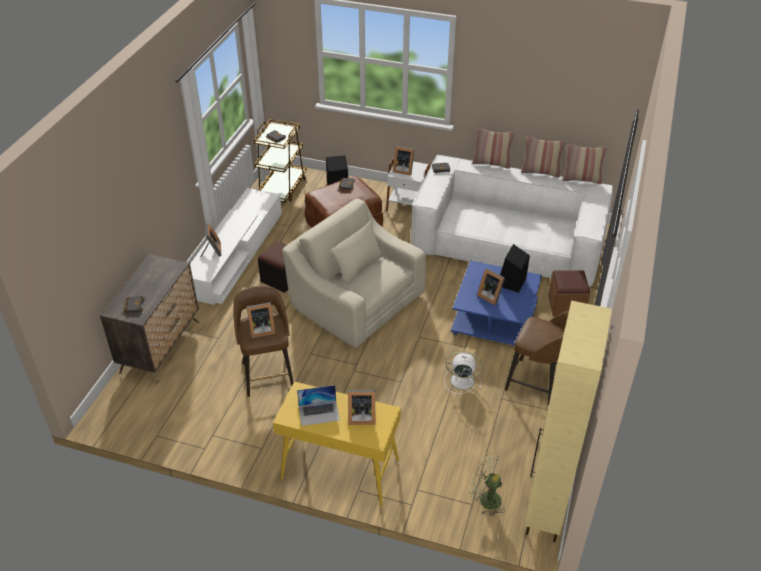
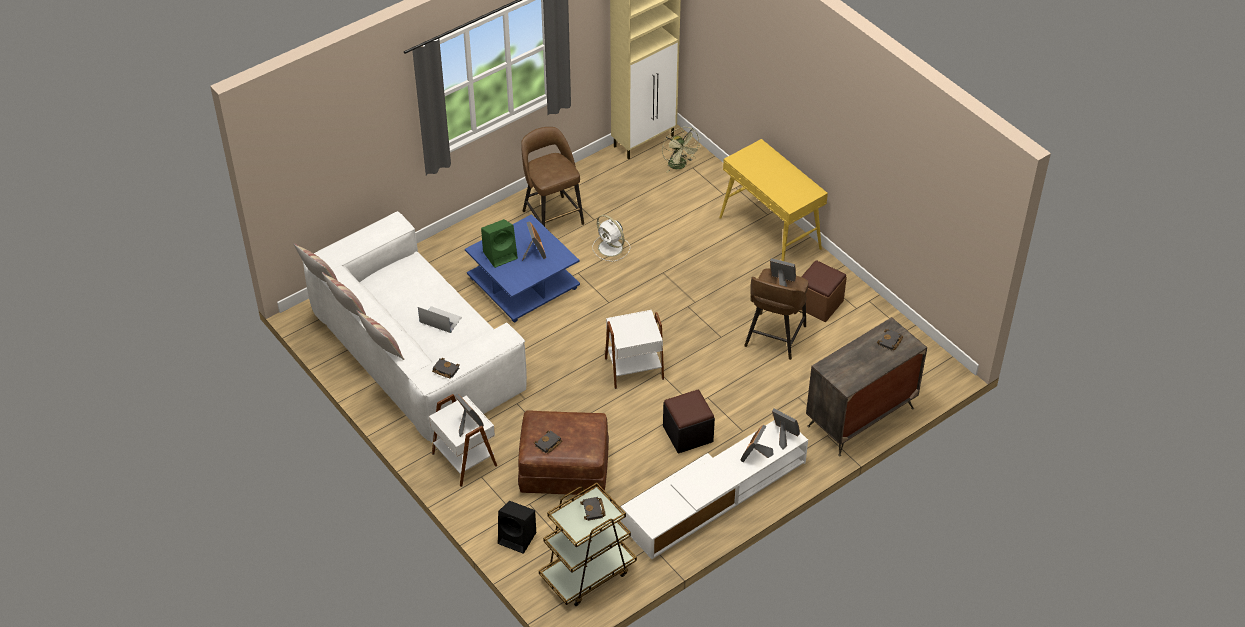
camera: 145 degrees left, 5 degrees up
(319, 413) = (787, 183): laptop -> laptop (440, 319)
(356, 301) = (633, 367): beige armchair -> white side table
(360, 416) = (758, 166): picture frame -> picture frame (783, 436)
(511, 282) = (501, 254): black speaker -> green speaker
(566, 306) = (445, 262): brown ottoman -> brown ottoman (819, 304)

